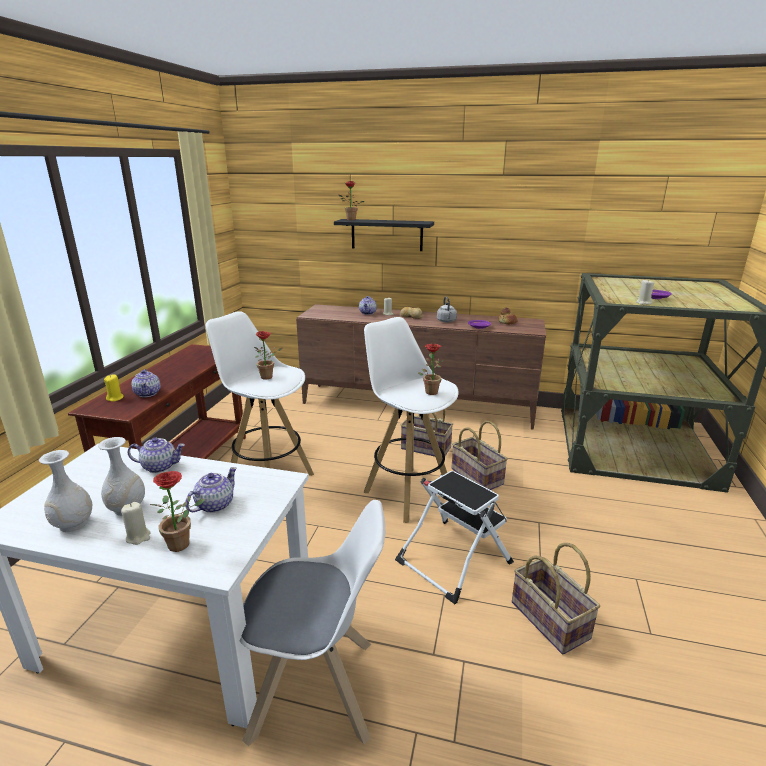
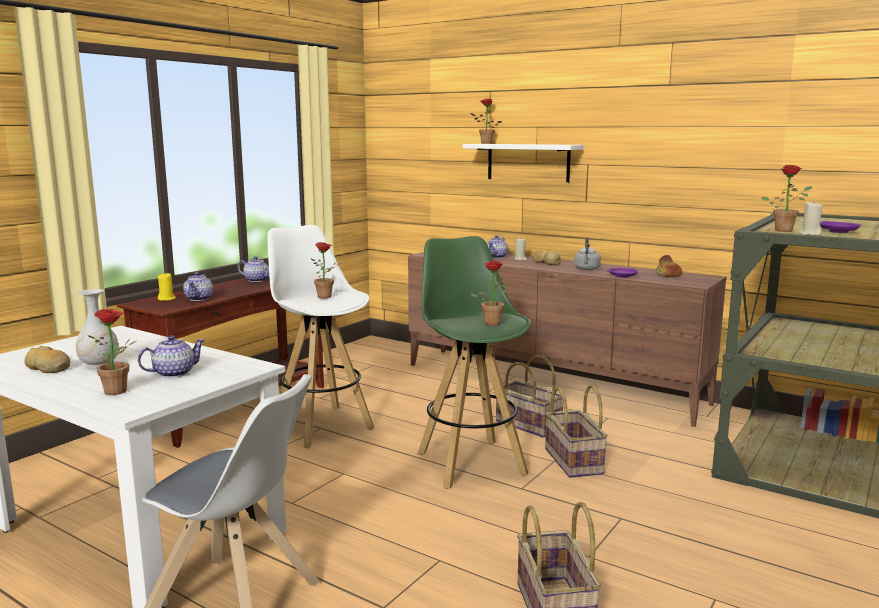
camera: 20 degrees right, 10 degrees down
(73, 524) = (48, 368): white vase -> bread
(138, 537) = (89, 382): beige candle -> none
(160, 466) = (155, 345): teapot -> teapot (257, 280)
(386, 235) = (528, 162): black shelf -> white shelf
(407, 492) = (471, 462): white stool -> green stool
(453, 558) = (478, 530): step ladder -> none
(622, 299) = (785, 230): none -> potted plant

